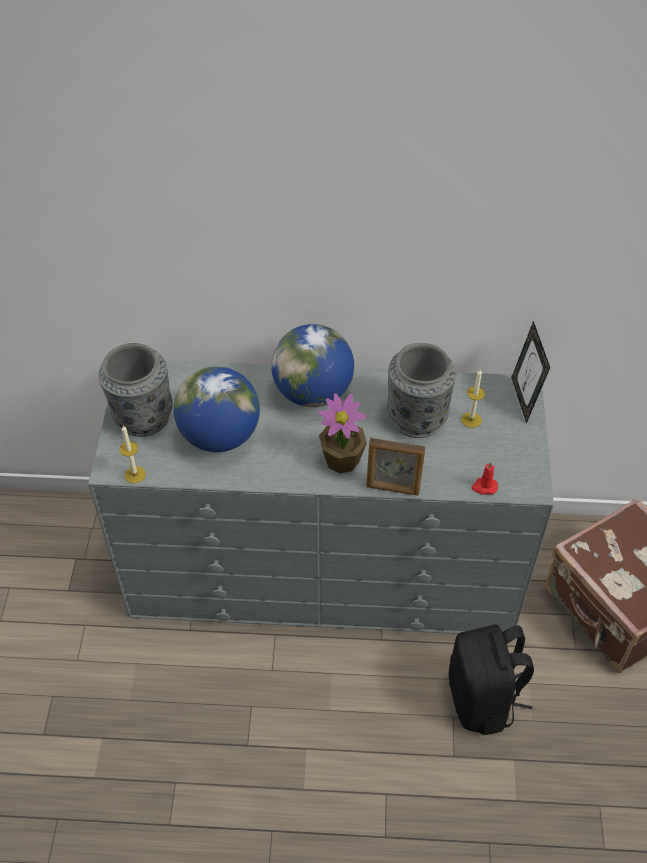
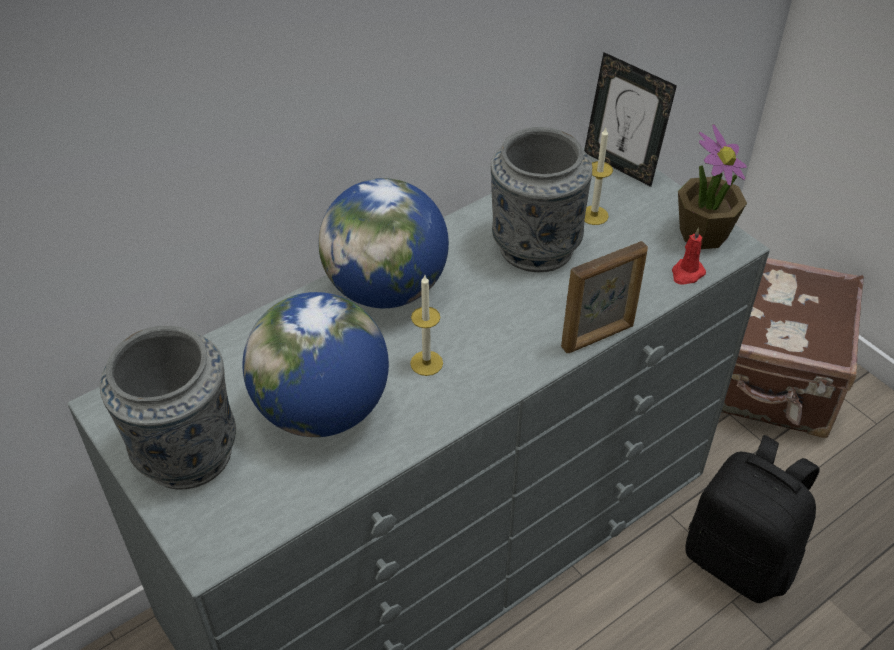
camera: 40 degrees left, 5 degrees down
(135, 474) = (254, 536): candle -> candle (426, 363)
(342, 459) = (505, 341): potted plant -> potted plant (703, 233)

